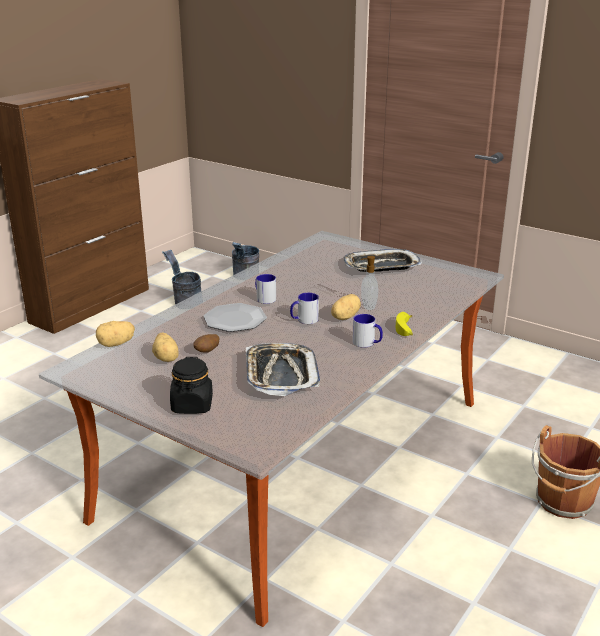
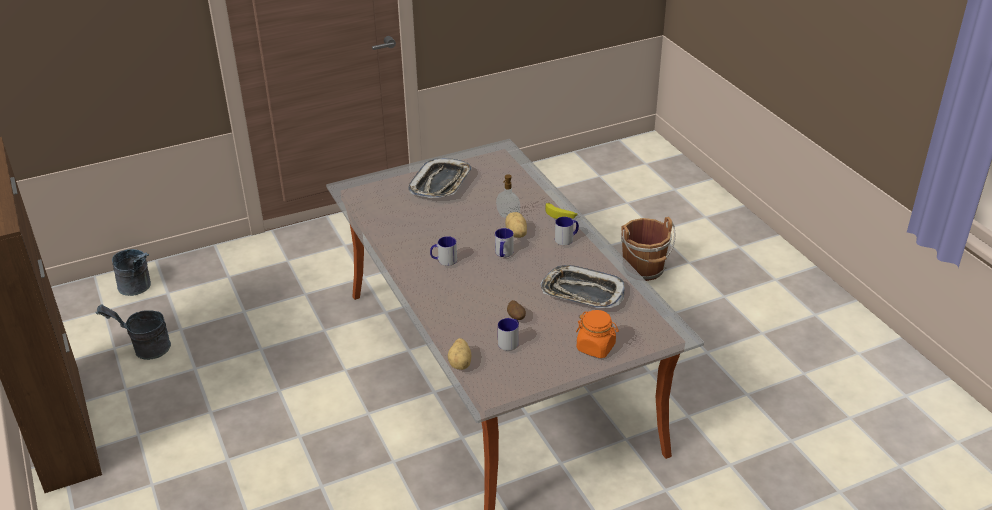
camera: 60 degrees left, 10 degrees up
(166, 358) = (510, 341): potato -> mug
(192, 405) = (596, 347): black jar -> orange jar
(235, 319) = (471, 287): plate -> none

